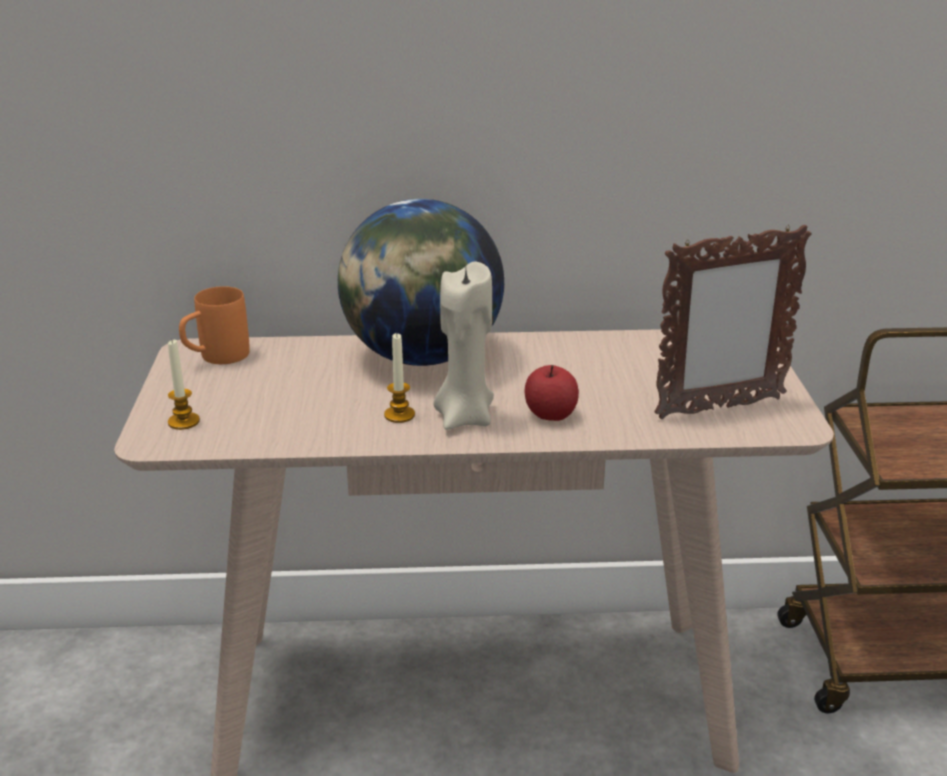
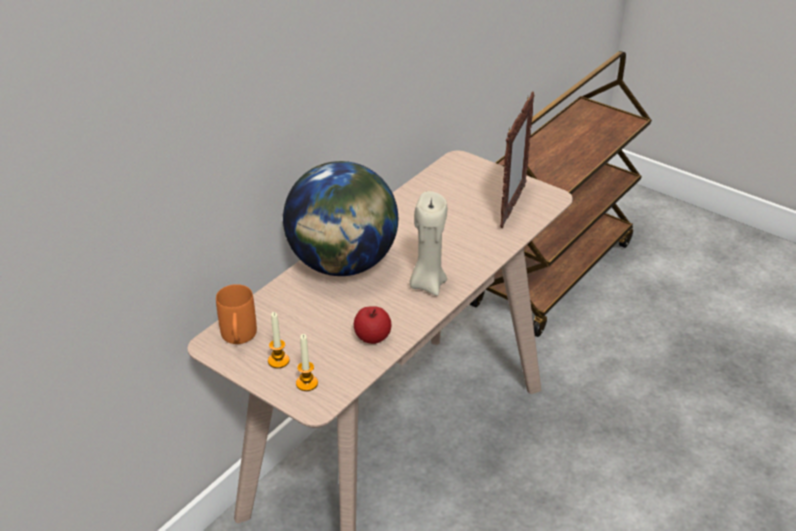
camera: 50 degrees left, 10 degrees up
(399, 415) = (398, 303): candle -> candle (278, 361)
(550, 414) = (458, 256): apple -> apple (372, 337)

